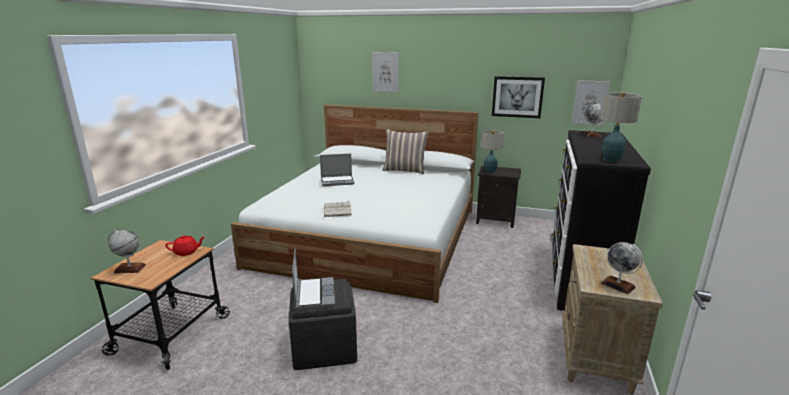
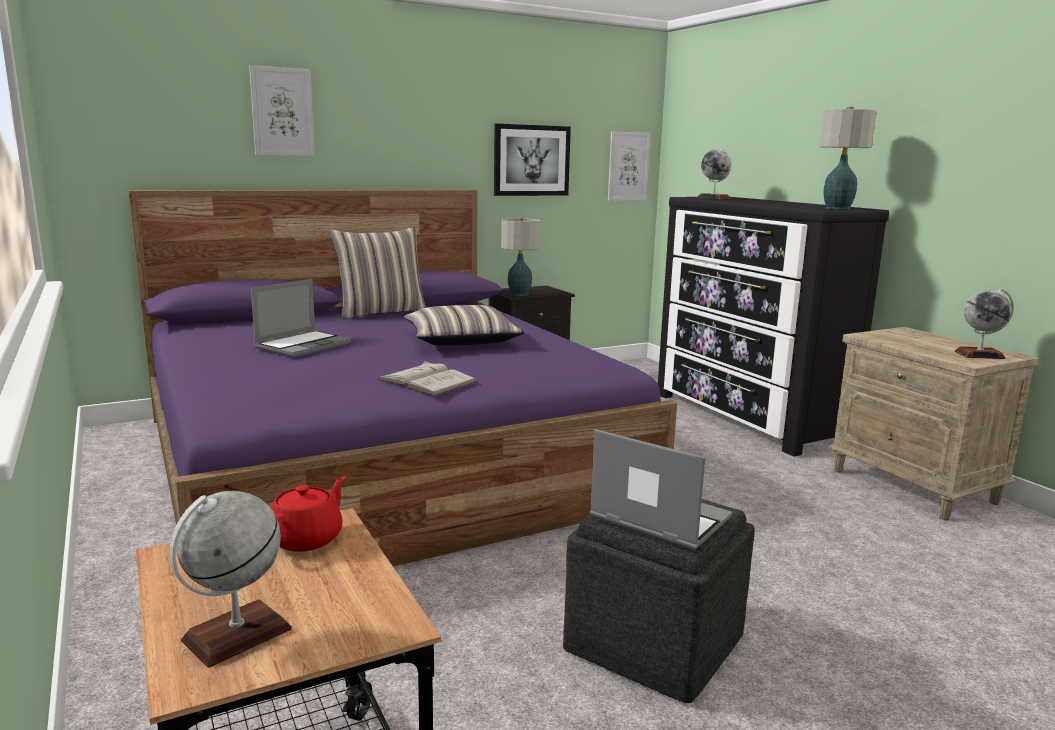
camera: 45 degrees left, 5 degrees down
(371, 236) = (381, 457): white bed -> purple bed
(398, 193) = (462, 340): none -> pillow

